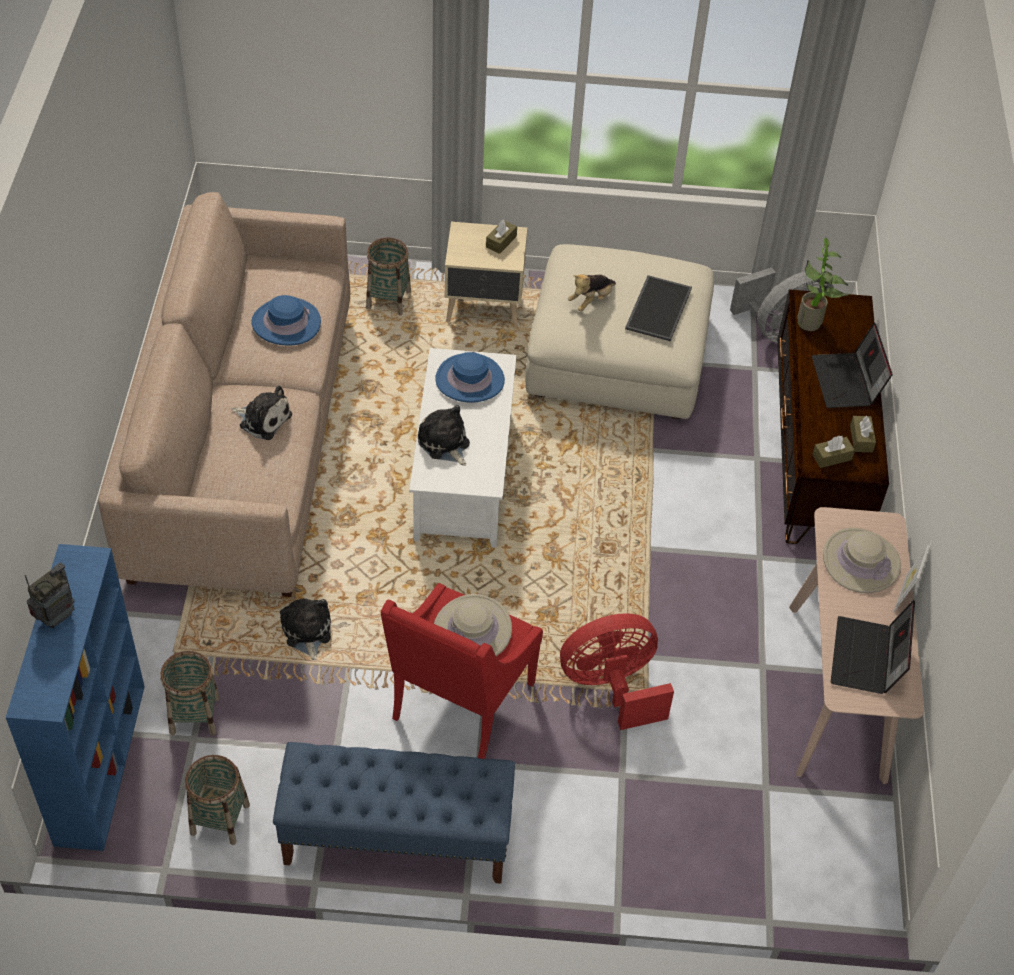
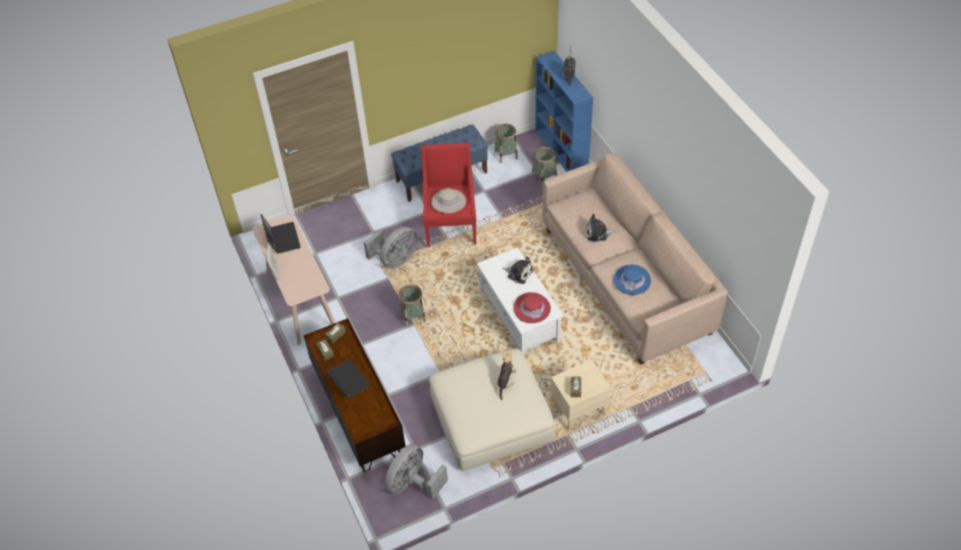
camera: 155 degrees right, 0 degrees up
(306, 632) = (529, 222): plush toy -> none
(388, 299) = (630, 388): basket -> basket (413, 316)
(469, 380) = (532, 308): blue hat -> red hat
(612, 687) = (395, 260): red fan -> grey fan
(657, 307) = (469, 395): tray -> none
(813, 323) = (378, 408): potted plant -> none
(861, 561) = (300, 276): beige hat -> none

